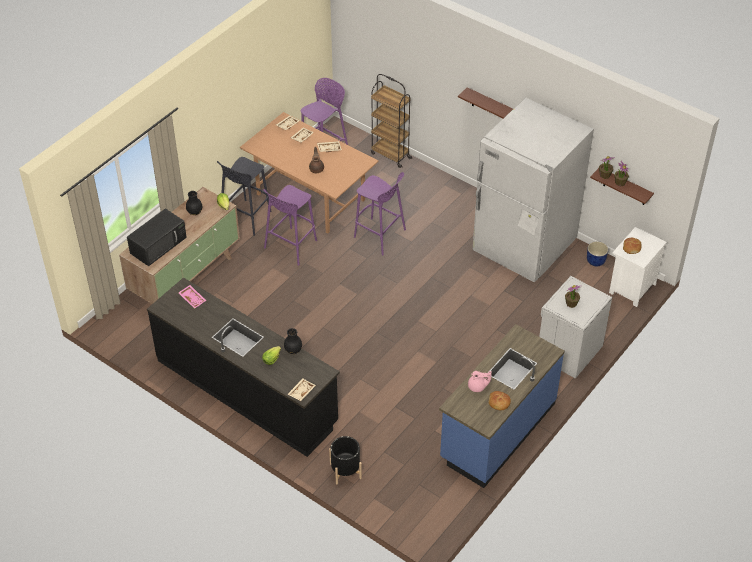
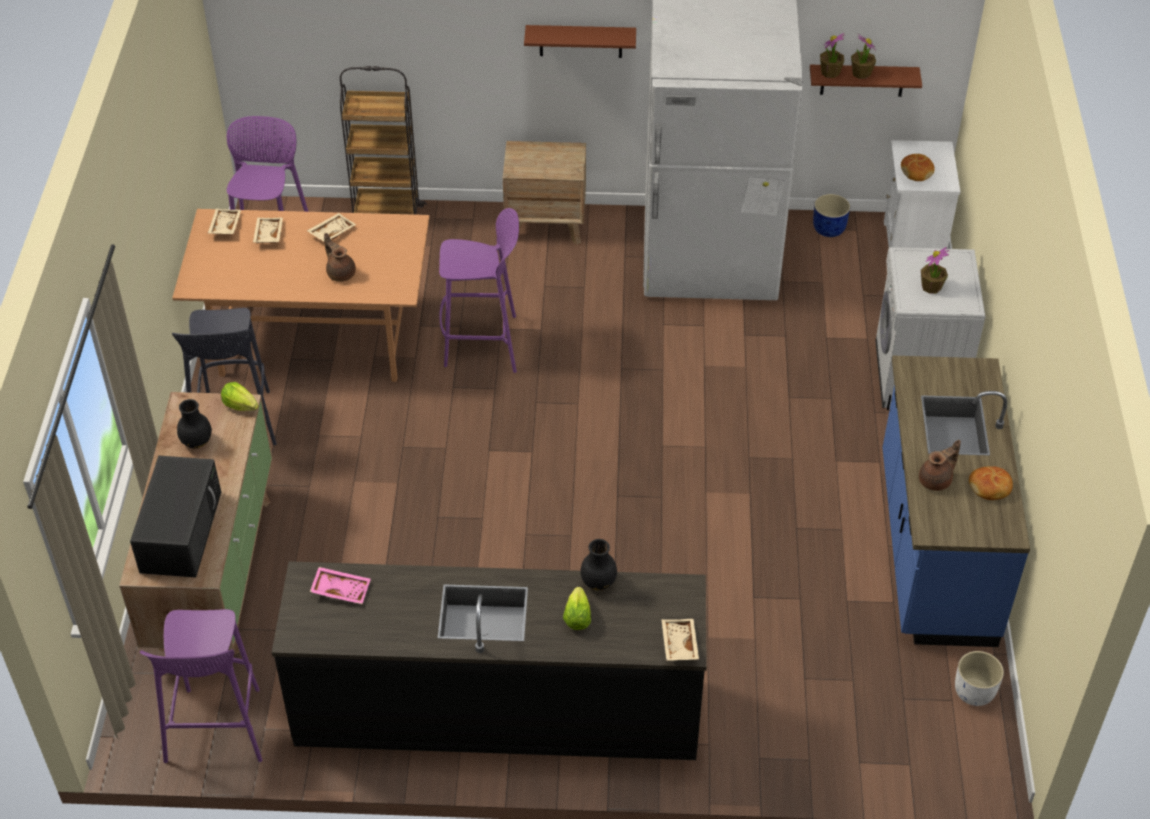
camera: 35 degrees left, 0 degrees up
(291, 246) = (355, 430): purple stool -> purple stool (217, 728)
(345, 471) = (776, 746): black planter -> none
(453, 499) = (973, 691): none -> white planter
(459, 194) = (546, 225): none -> brown nightstand
(477, 387) = (936, 480): pink teapot -> brown teapot

